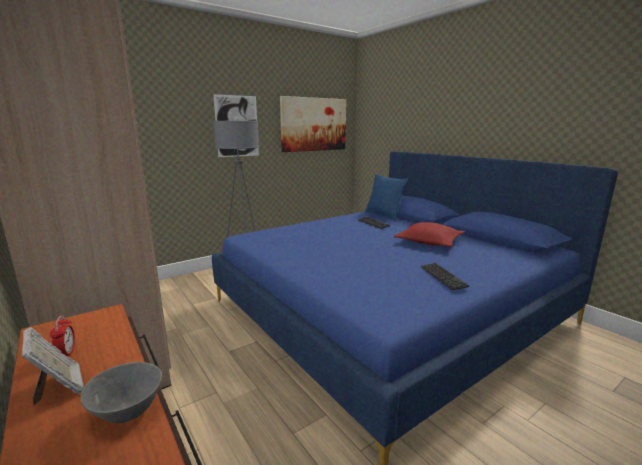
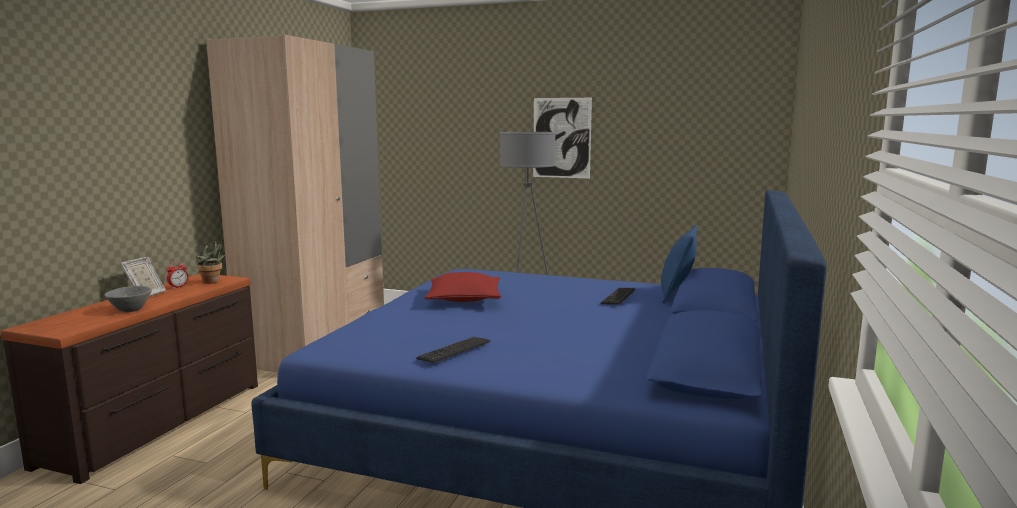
camera: 55 degrees right, 5 degrees down
(95, 326) = (213, 282): none -> potted plant
(314, 124) = (692, 136): picture -> none
(429, 242) = (590, 331): red pillow -> red pillow (464, 299)

